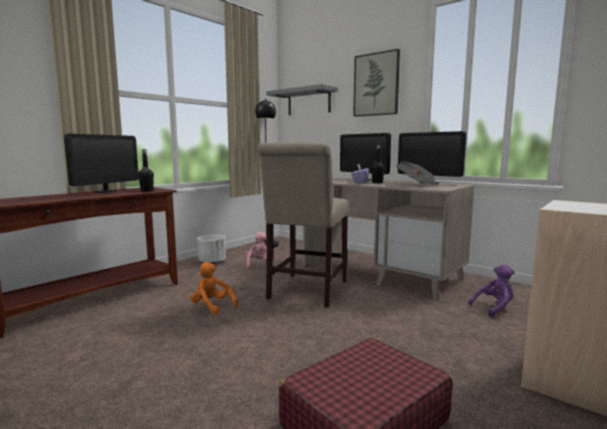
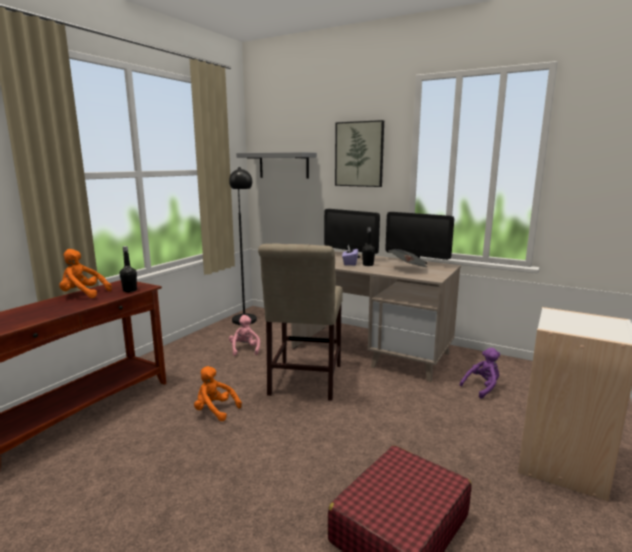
camera: 10 degrees left, 5 degrees up
(106, 191) = (83, 294): monitor -> orange plush toy
(212, 262) = (192, 349): white planter -> none

